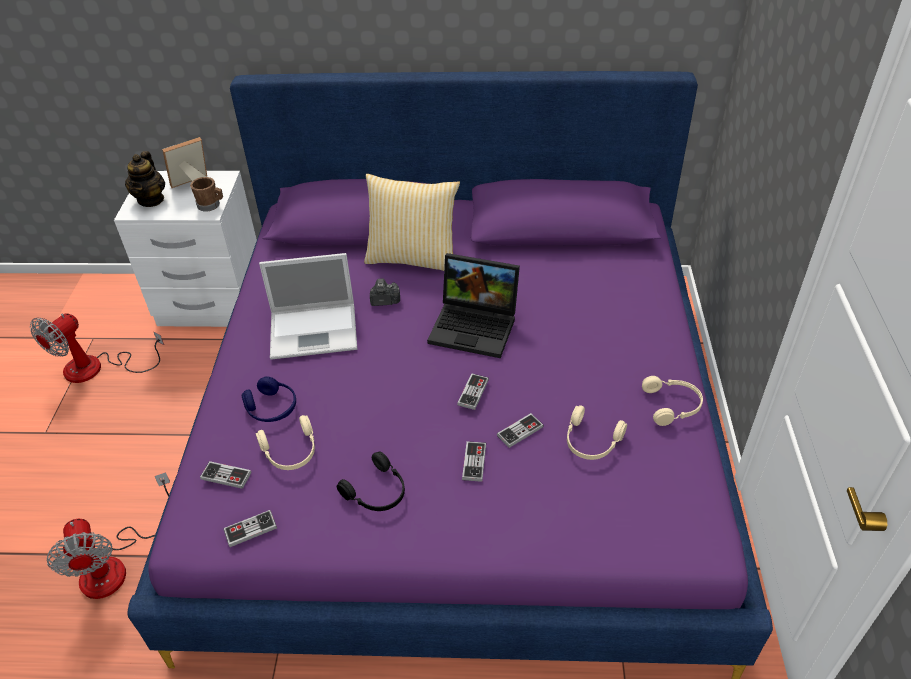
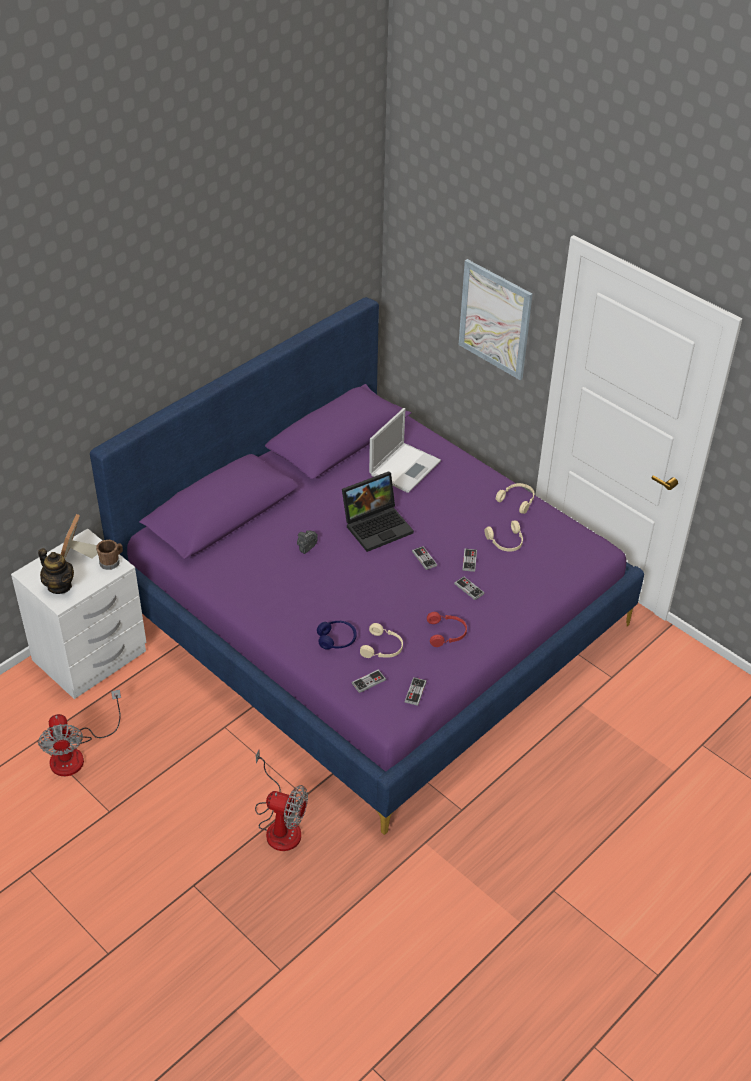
camera: 50 degrees left, 0 degrees up
(315, 330) = (296, 588): laptop -> laptop (405, 467)
(377, 492) = (447, 633): black headphones -> red headphones
(413, 258) = (284, 512): pillow -> none
(793, 137) = (495, 319): none -> picture

